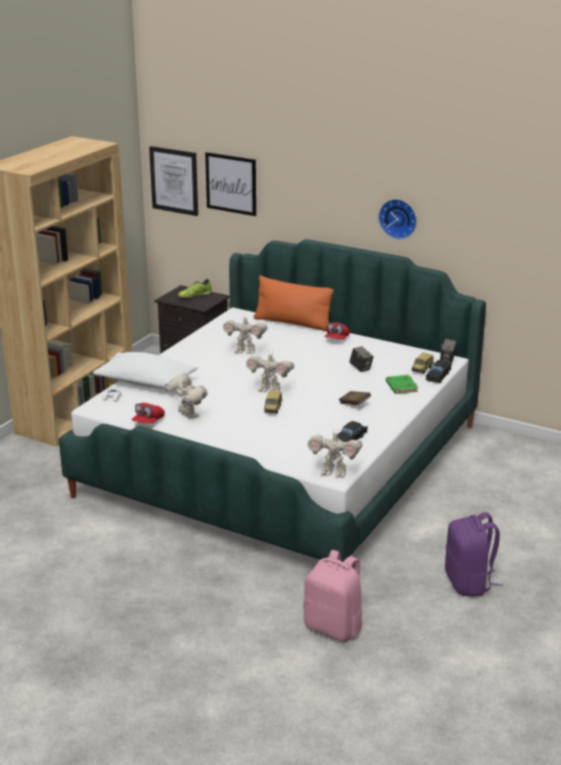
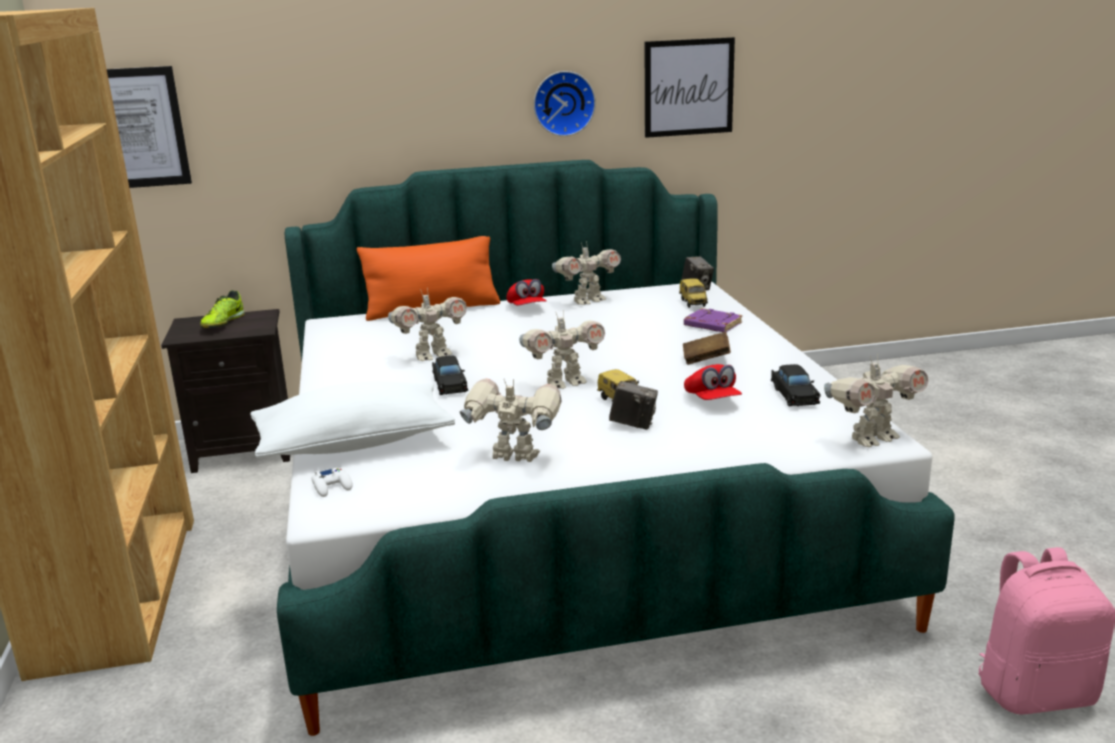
camera: 40 degrees left, 5 degrees down
(148, 422) = (470, 494): red cap -> red cap (712, 400)
(231, 183) = (253, 109): picture -> picture (688, 87)
(361, 368) = (623, 324): camera -> camera (633, 424)
(373, 347) = (588, 301): none -> toy robot
(401, 387) = (711, 325): green book -> purple book
(438, 376) = (724, 303): black toy car -> black toy car (450, 385)
(469, 583) = (1030, 541): purple backpack -> none

